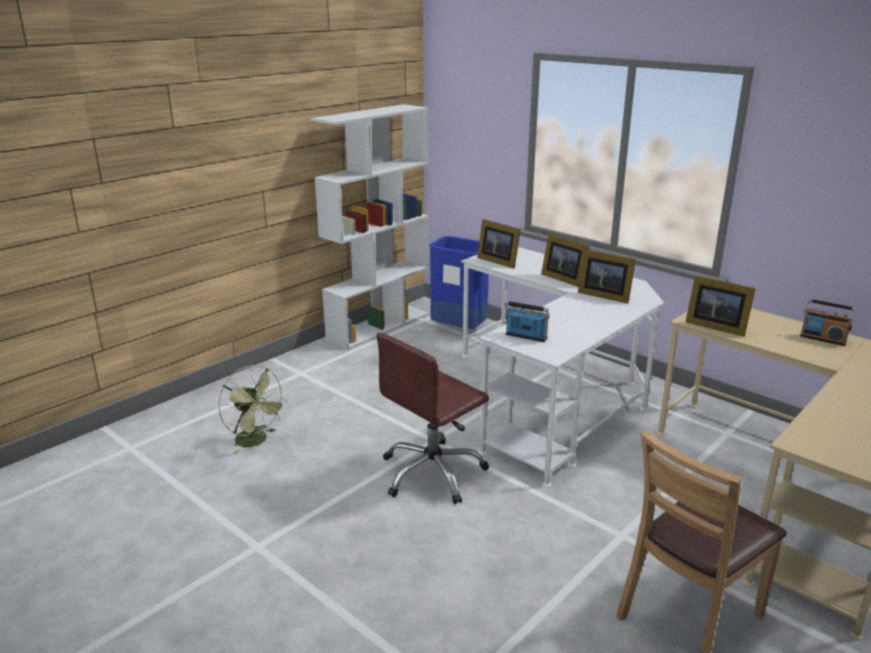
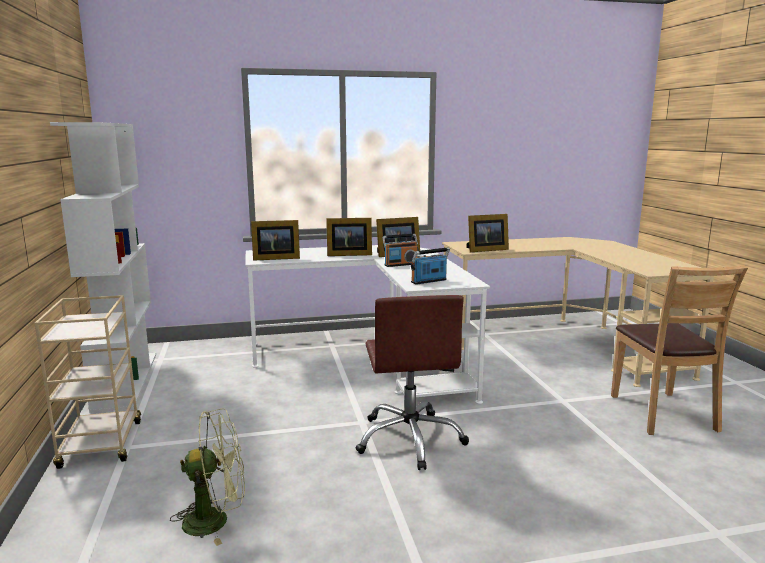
camera: 55 degrees left, 10 degrees down
(294, 365) = (101, 445): none -> beige cart
(459, 329) = (208, 353): blue trash can -> none
(823, 339) = (532, 242): radio -> radio (400, 264)

